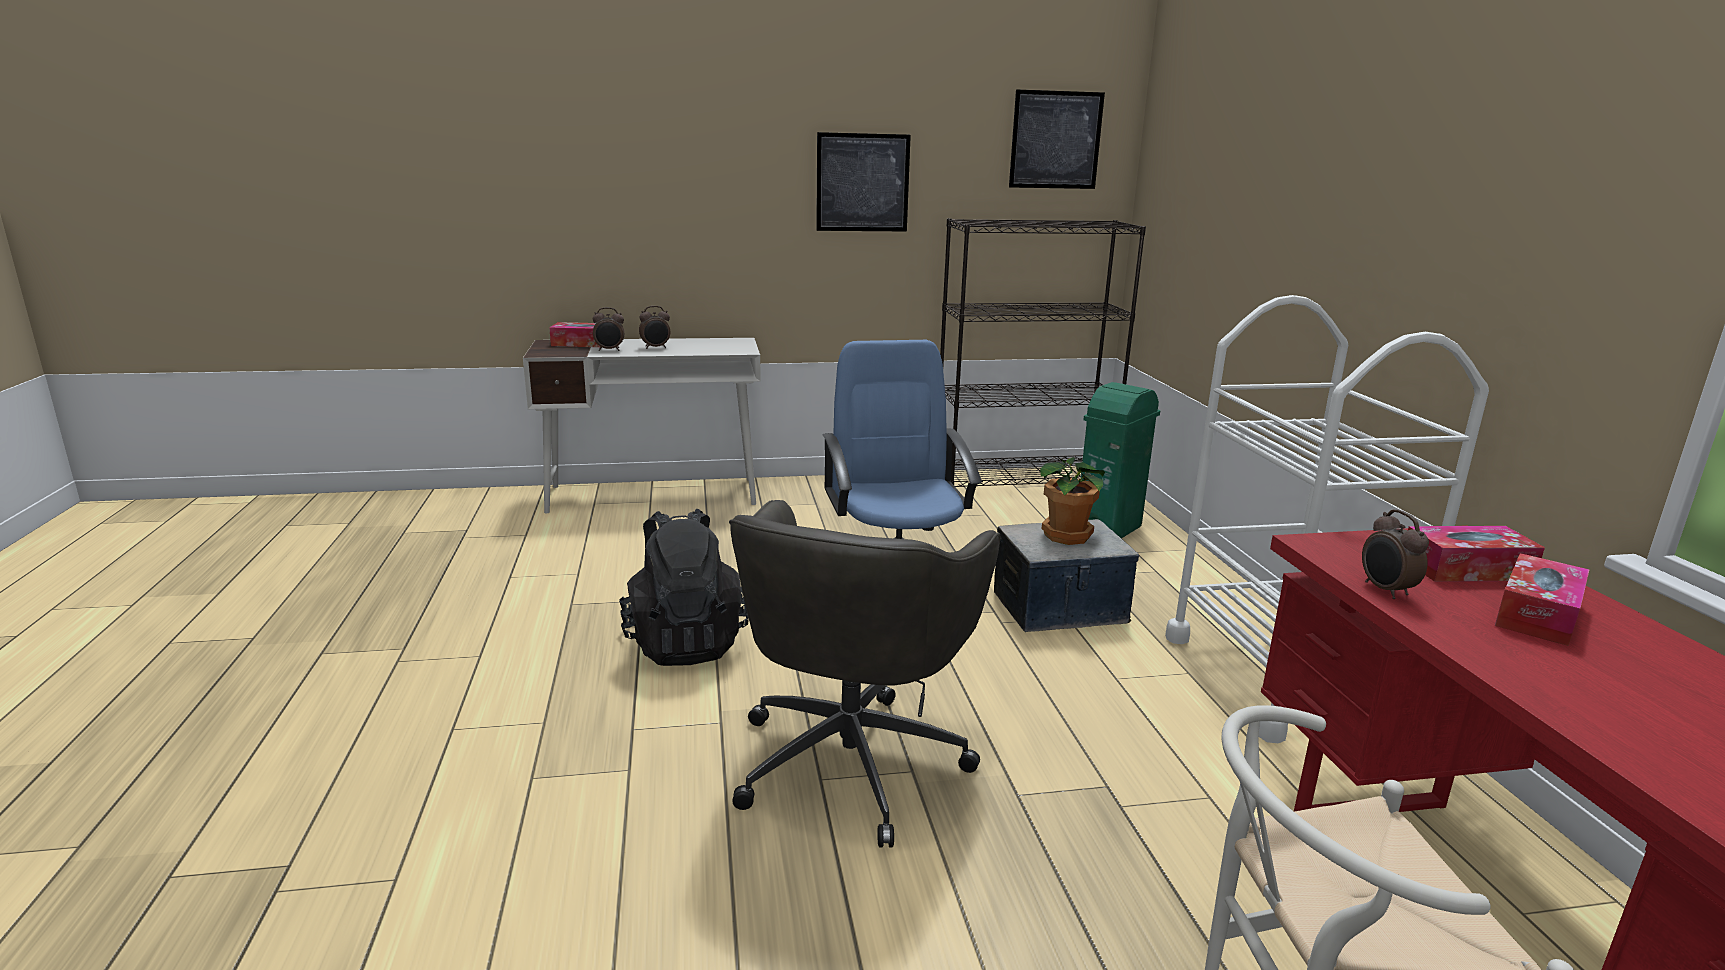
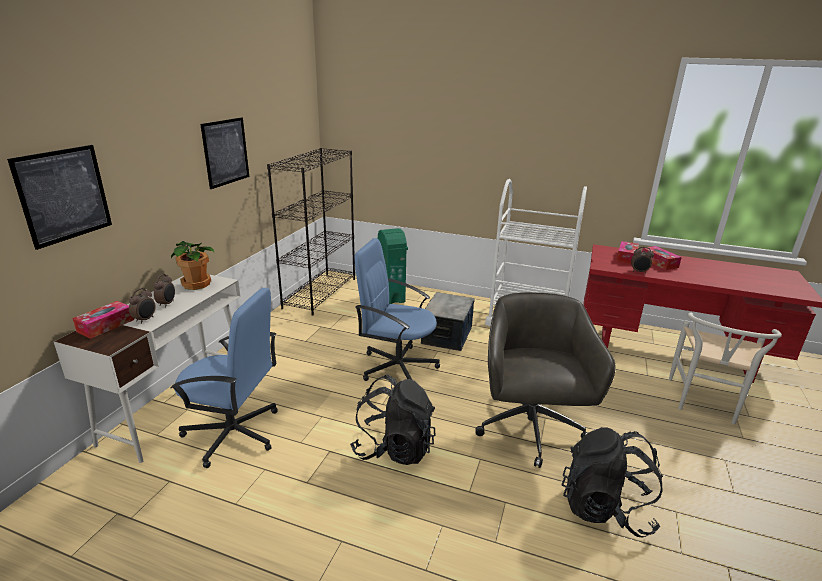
camera: 60 degrees left, 5 degrees up
(628, 537) = (234, 433): none -> blue office chair
(683, 895) = (605, 508): none -> black backpack
(852, 759) = (530, 429): grey office chair -> grey office chair turned 135 degrees counterclockwise
(1055, 140) = (293, 110): picture -> picture (64, 195)
(1069, 536) = (447, 303): potted plant -> potted plant (197, 284)

